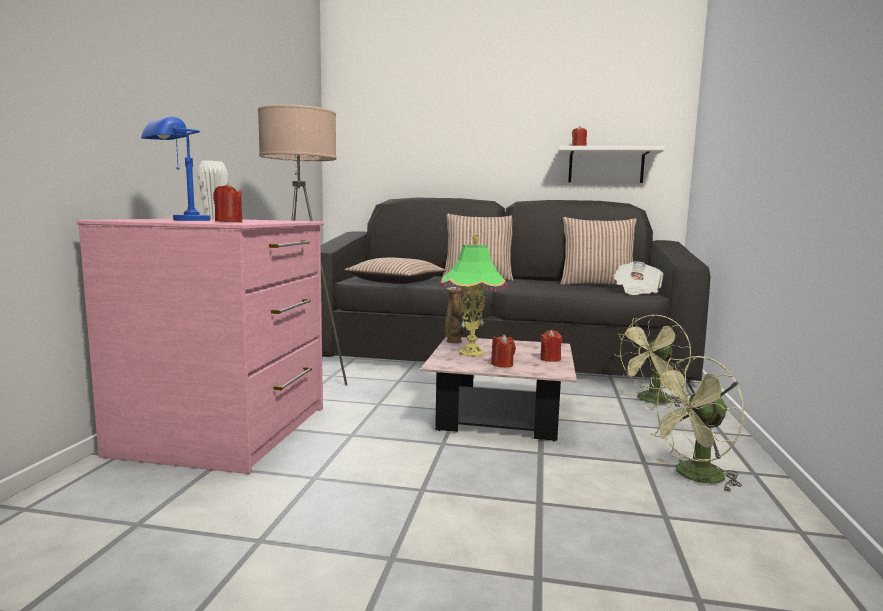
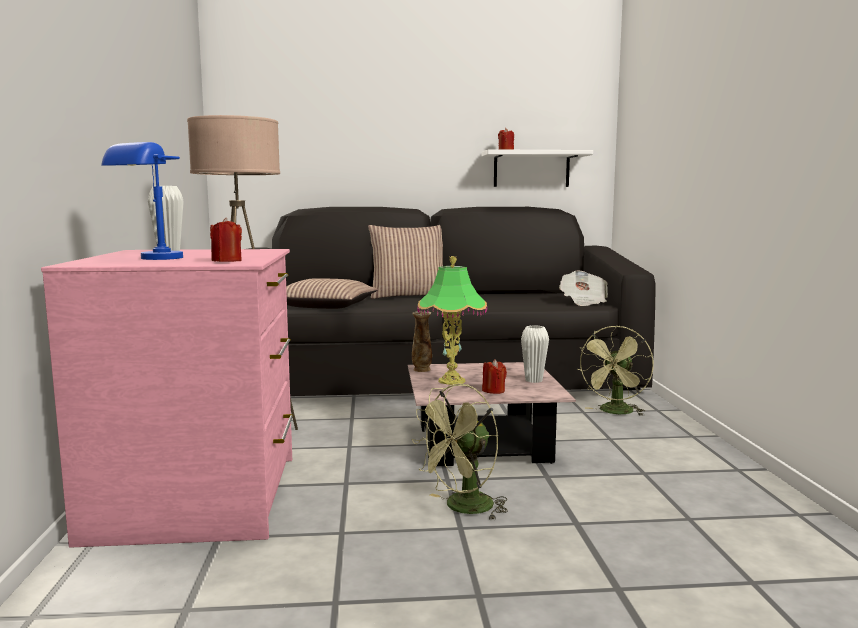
camera: 15 degrees left, 0 degrees up
(550, 359) = (533, 380): red candle -> white vase
(596, 285) = (534, 296): pillow -> none
(693, 476) = (691, 480): green fan -> green fan (462, 508)

